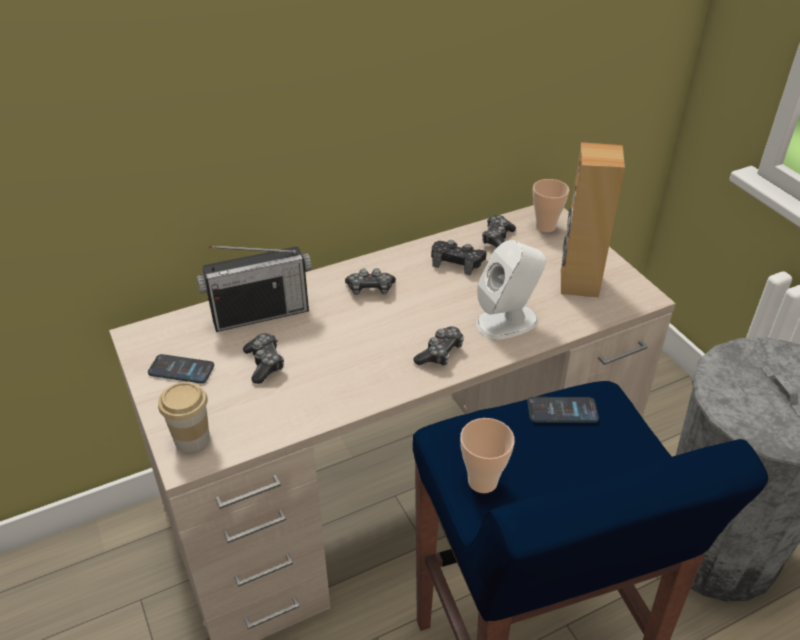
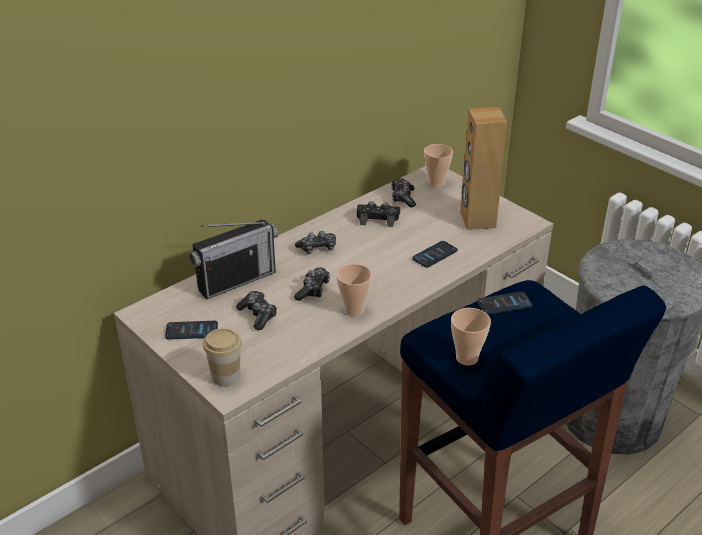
camera: 15 degrees left, 5 degrees down
(379, 378) = (354, 310): none -> cup
(440, 353) = (393, 285): game controller -> game controller (313, 290)
(507, 321) = (434, 255): white speaker -> phone

